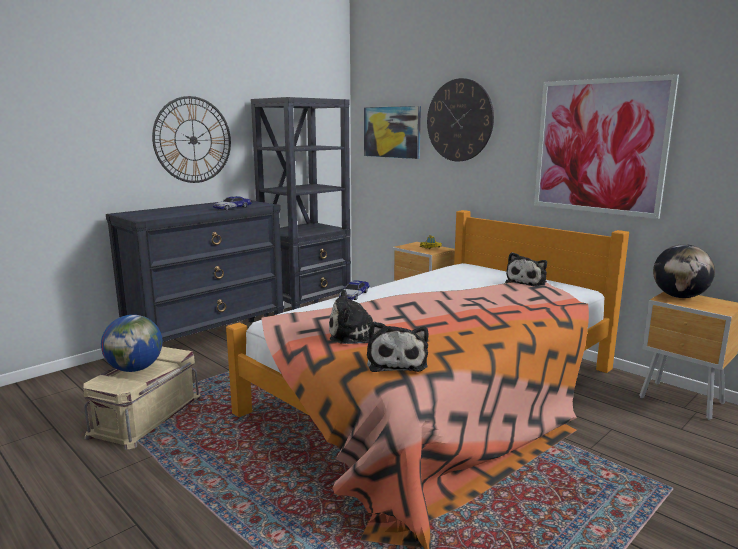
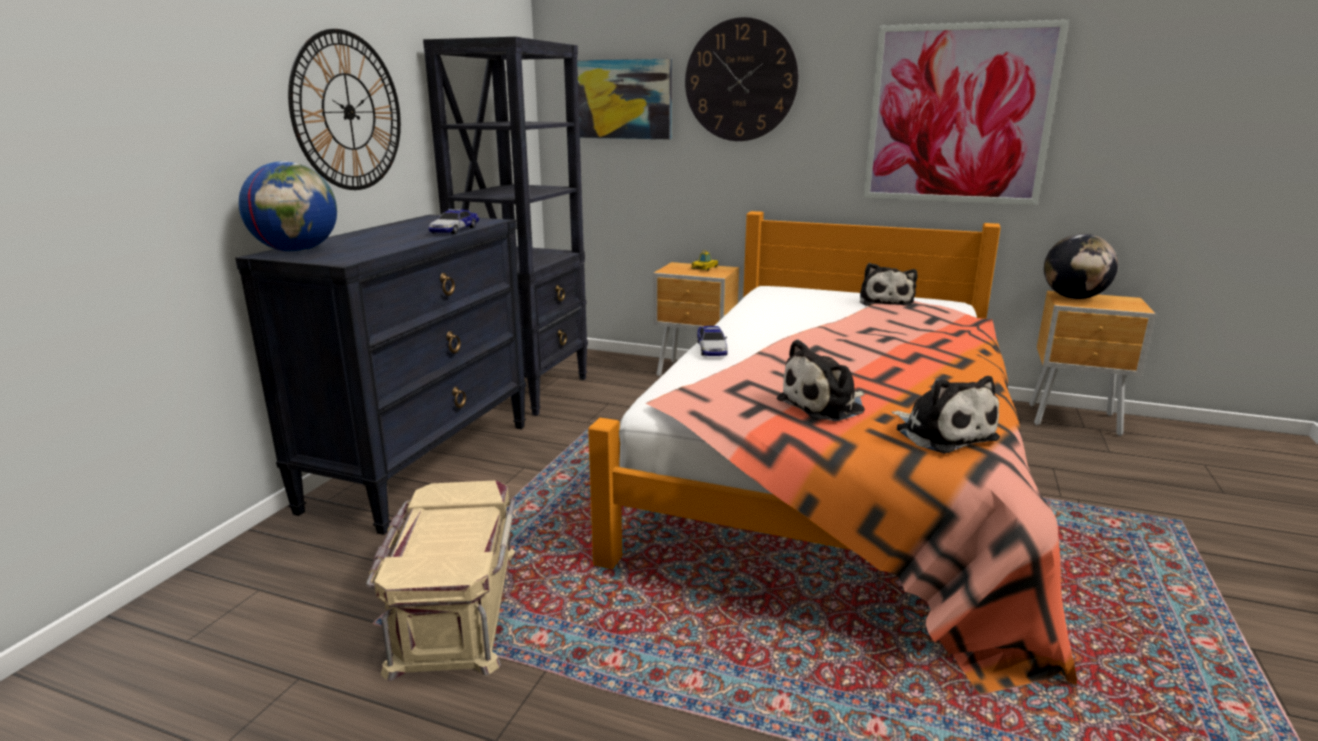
camera: 25 degrees left, 5 degrees up
(135, 369) = (437, 532): globe -> globe (297, 251)

